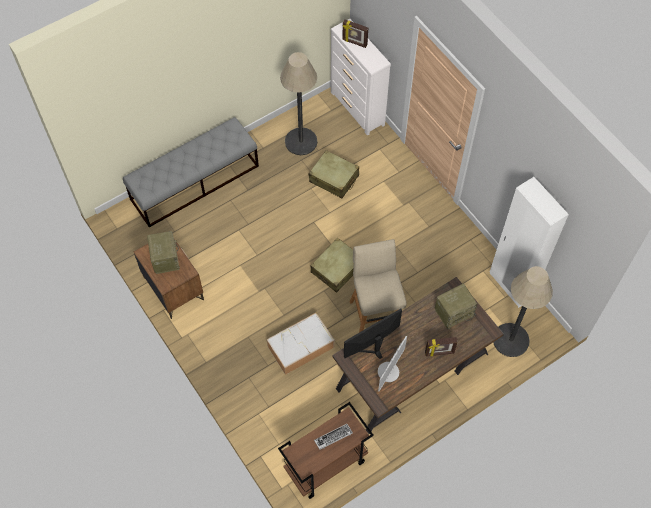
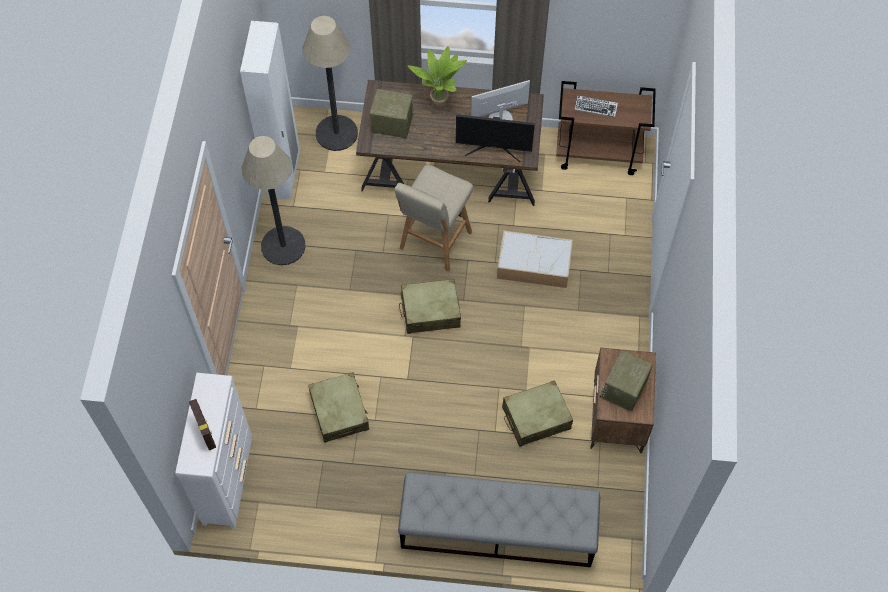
camera: 140 degrees left, 0 degrees up
(221, 253) = (536, 418): none -> beige suitcase
(301, 141) = (331, 487): floor lamp -> floor lamp (283, 246)
(439, 353) = (440, 103): picture frame -> potted plant

